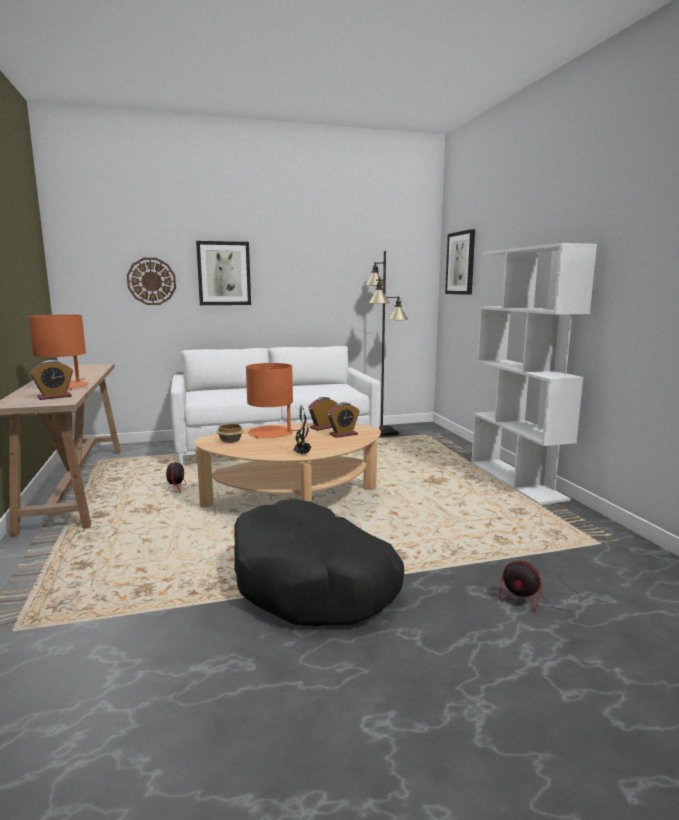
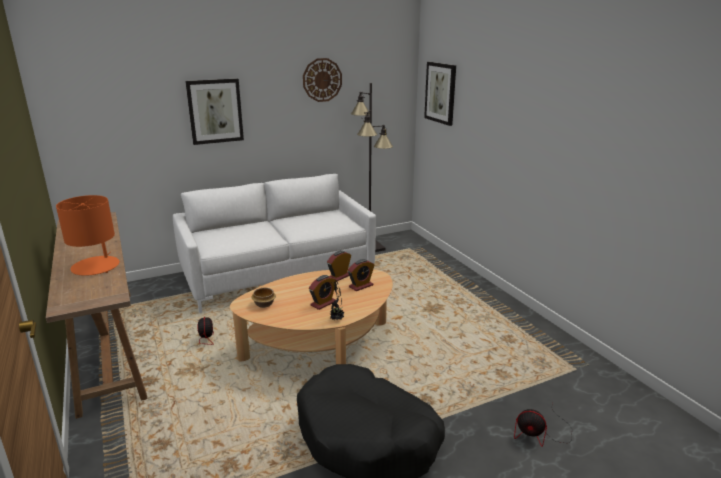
camera: 10 degrees left, 10 degrees up
(54, 397) = (100, 288): alarm clock -> alarm clock (323, 303)
(151, 281) = (143, 124): wall clock -> wall clock (322, 80)
(271, 433) = (296, 289): orange table lamp -> none
(517, 480) = (499, 301): white bookcase -> none

